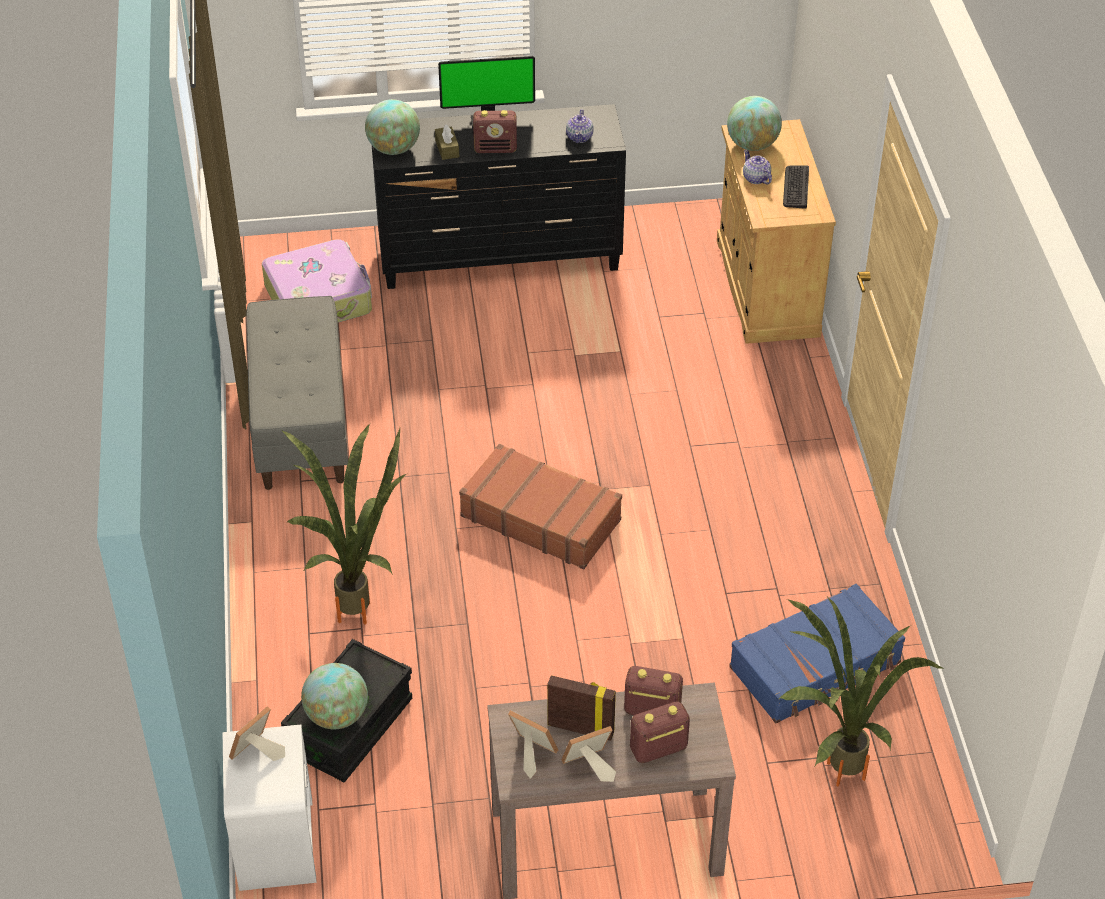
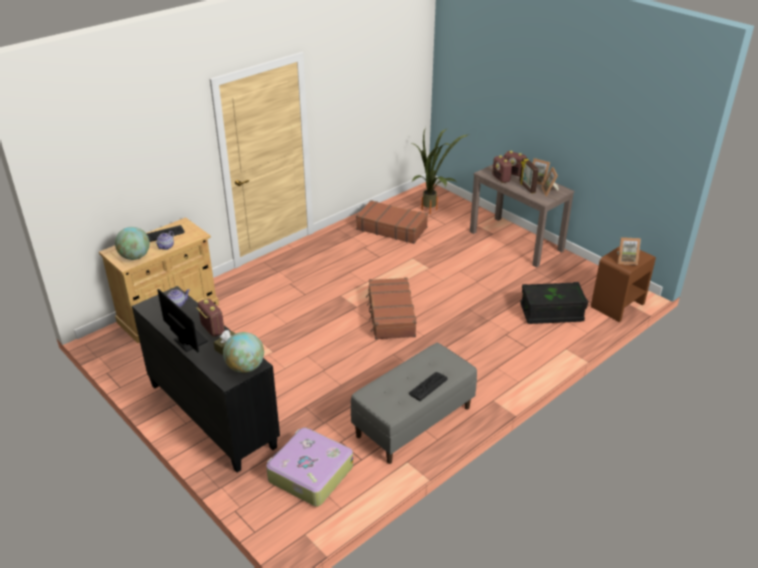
camera: 125 degrees left, 10 degrees down
(271, 365) = (428, 386): none -> keyboard
(276, 843) = (617, 305): white nightstand -> brown nightstand
(336, 716) = (565, 291): globe -> none
(359, 604) = (495, 341): potted plant -> none
(816, 666) = (391, 228): blue suitcase -> brown suitcase

